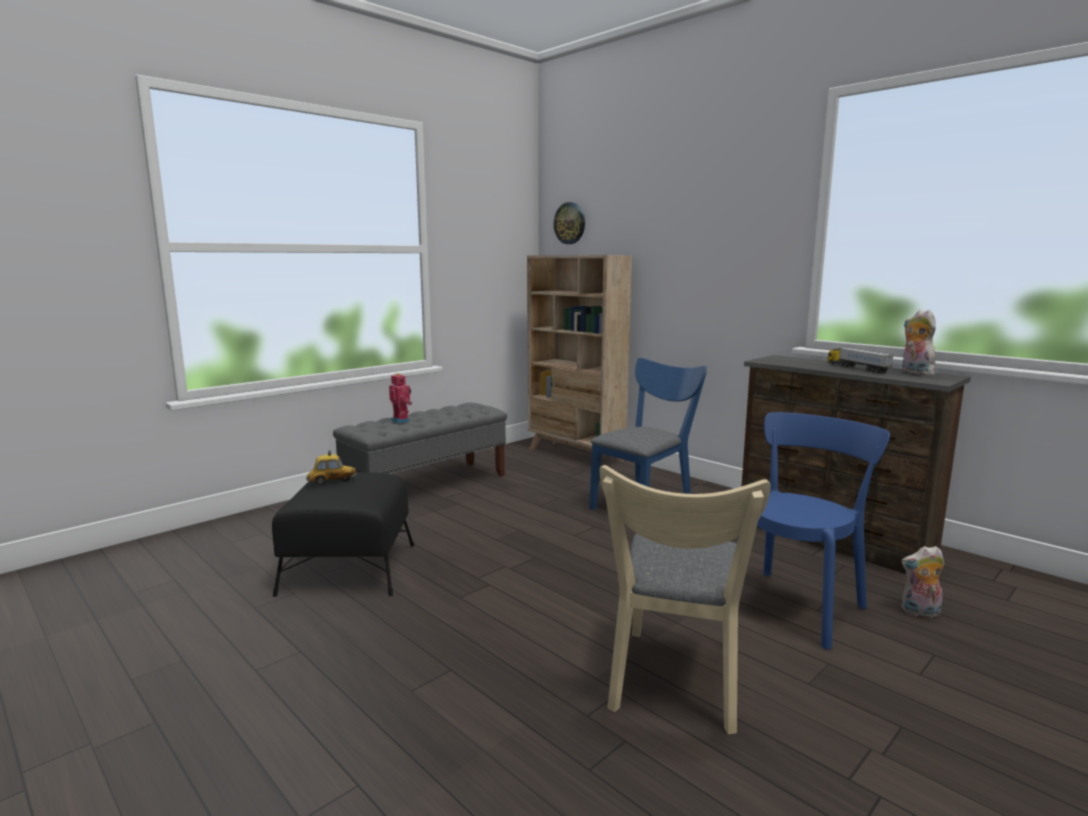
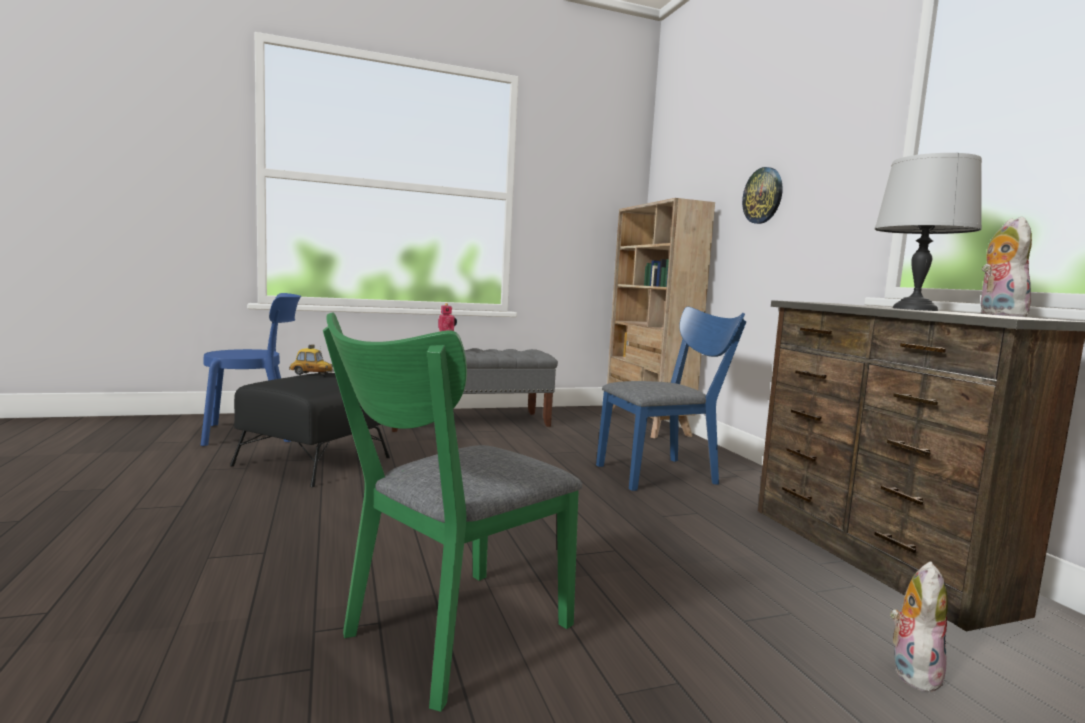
camera: 25 degrees right, 5 degrees down
(570, 223) = (671, 177): wall clock -> wall clock (763, 195)
(675, 685) = (447, 637): beige chair -> green chair
(797, 605) = (721, 607): blue chair -> blue chair (256, 433)
(857, 368) = (914, 309): toy truck -> grey table lamp
(919, 612) = (912, 671): plush toy -> plush toy turned 90 degrees clockwise

